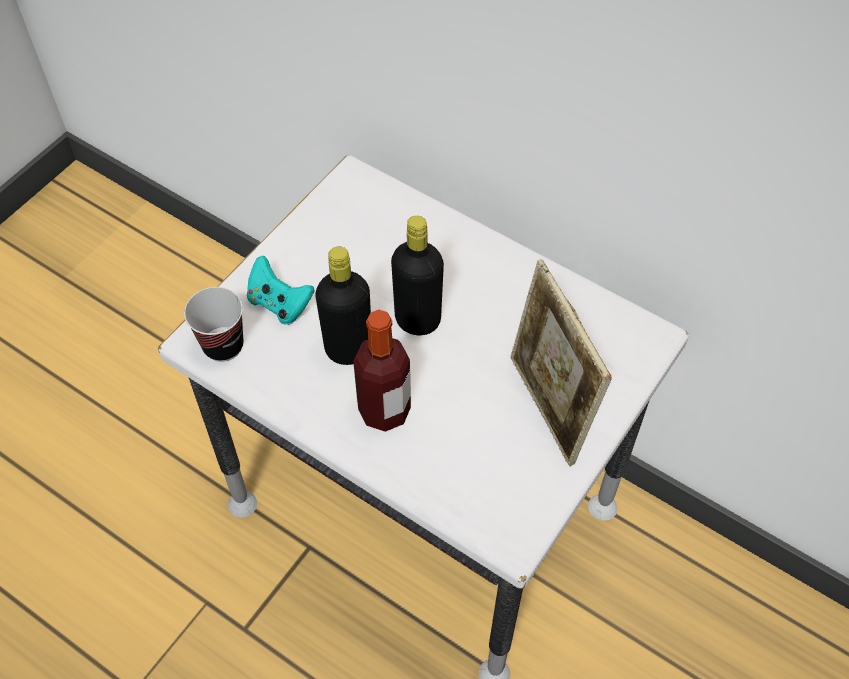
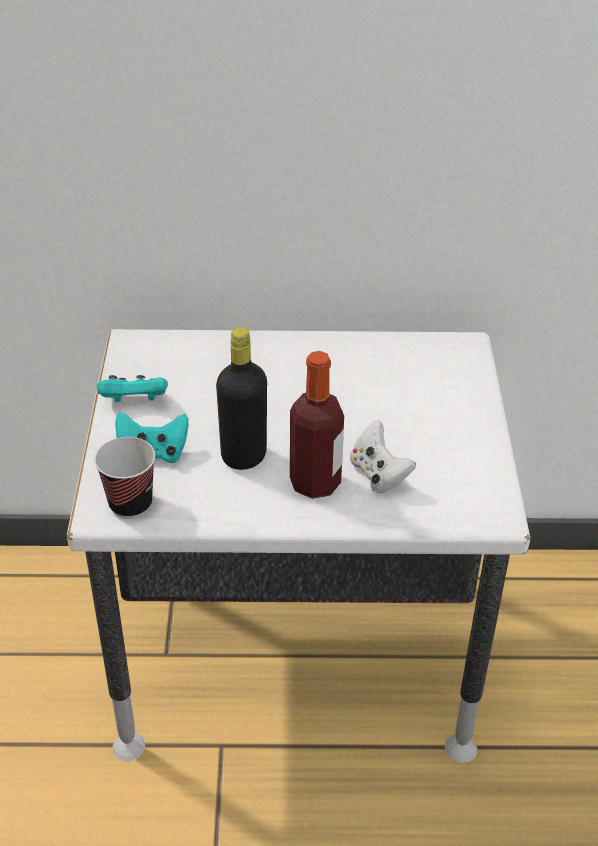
camera: 35 degrees left, 15 degrees down
(306, 243) = (135, 402): none -> turquoise game controller
(417, 320) = (281, 412): black bottle -> none
(446, 434) = (378, 474): none -> white game controller
(547, 409) = (438, 422): picture frame -> none

